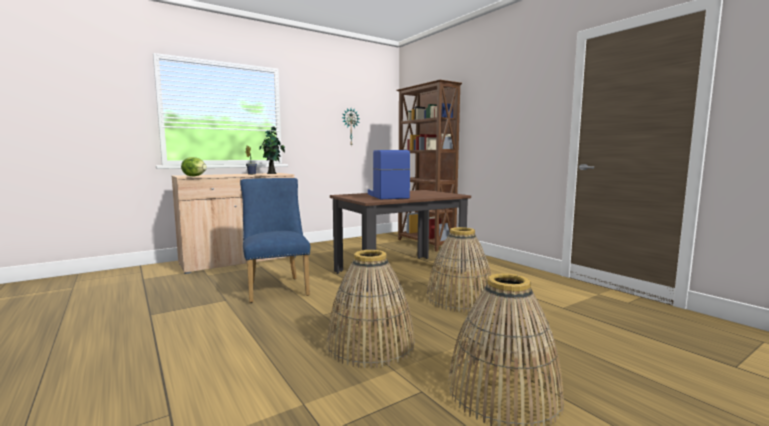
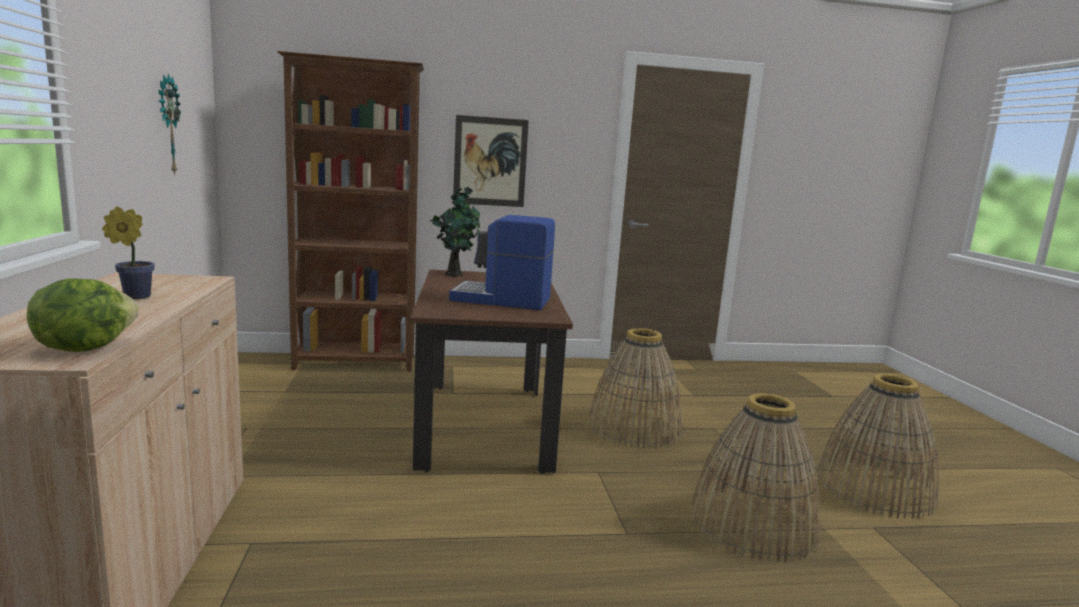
camera: 65 degrees left, 5 degrees up
(272, 173) = (156, 282): potted plant -> potted plant (455, 274)
(276, 287) = (442, 550): blue chair -> none
(493, 130) = (490, 161): none -> picture

